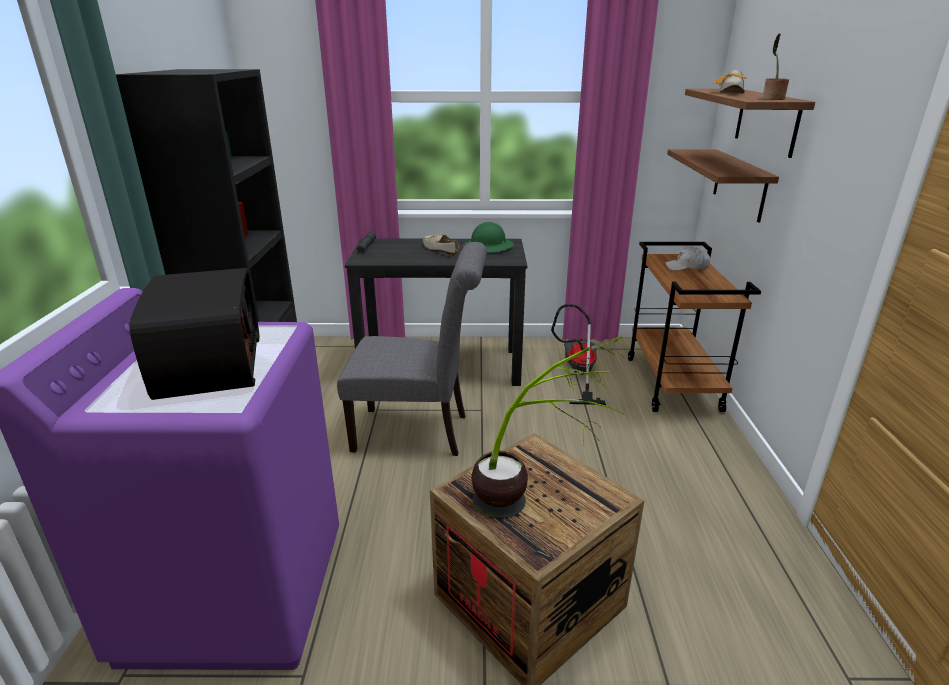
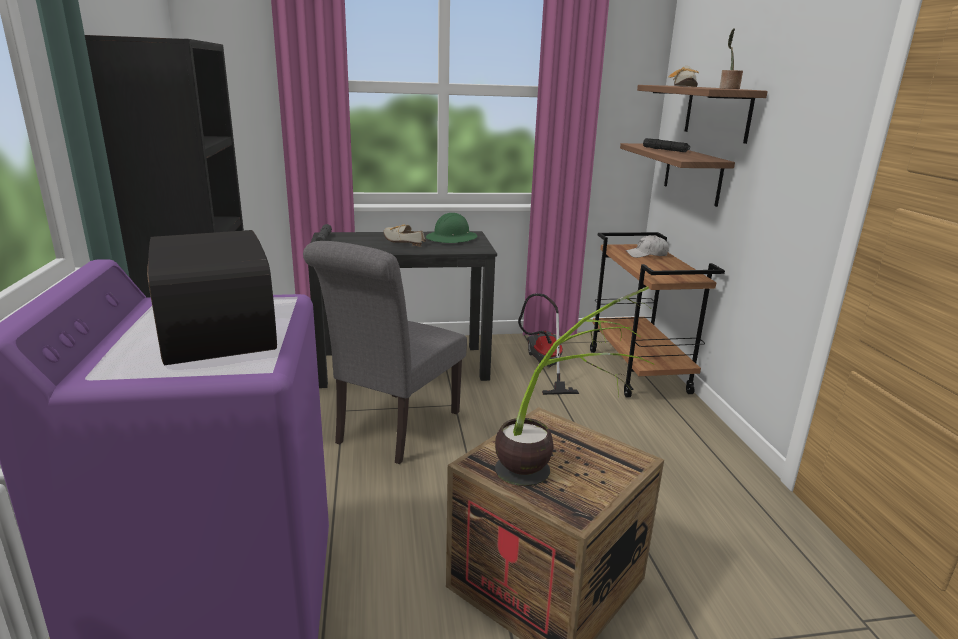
camera: 10 degrees left, 5 degrees down
(419, 432) = (393, 430): grey chair -> grey chair turned 120 degrees clockwise
(710, 159) = (665, 150): none -> black flashlight

